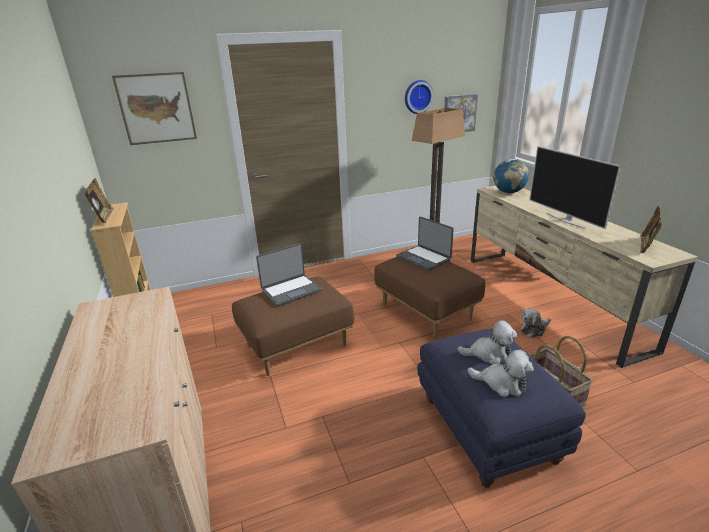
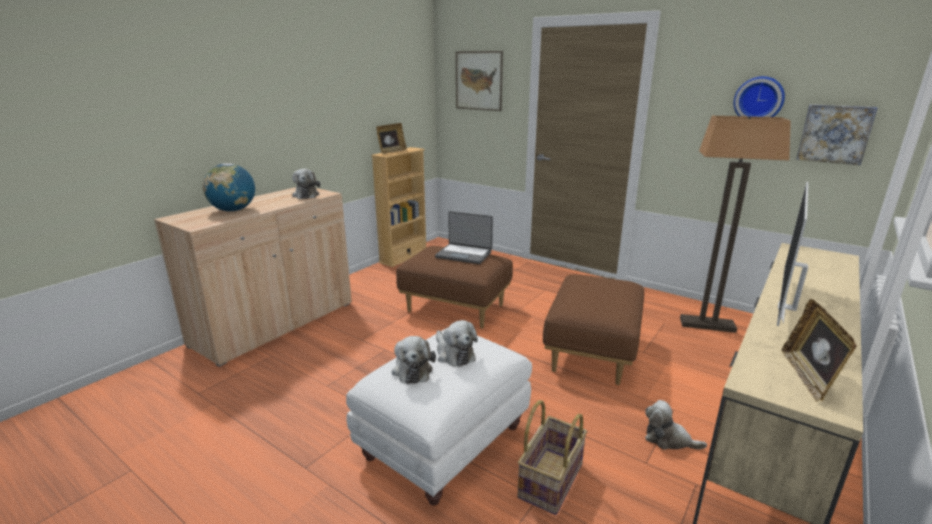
camera: 55 degrees right, 5 degrees down
(135, 309) = (306, 195): none -> plush toy
(424, 258) = (612, 288): laptop -> none
(486, 428) = (445, 441): blue ottoman -> white ottoman
(508, 192) = (814, 260): globe -> globe (233, 210)
(646, 246) = (808, 377): picture frame -> picture frame turned 75 degrees counterclockwise

